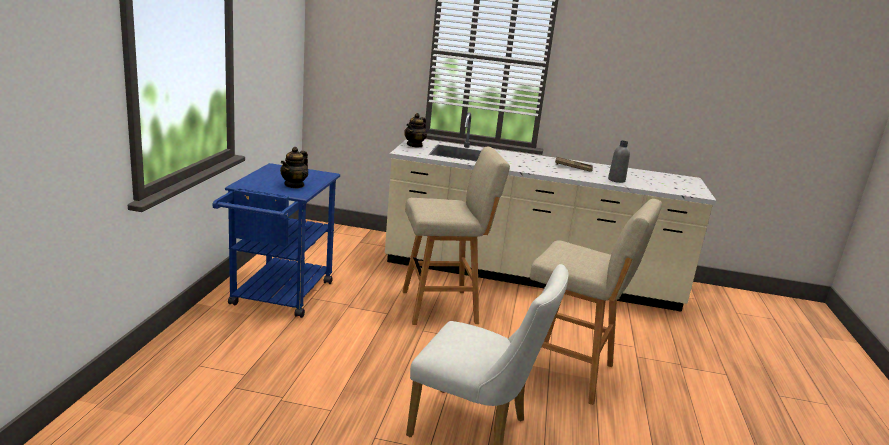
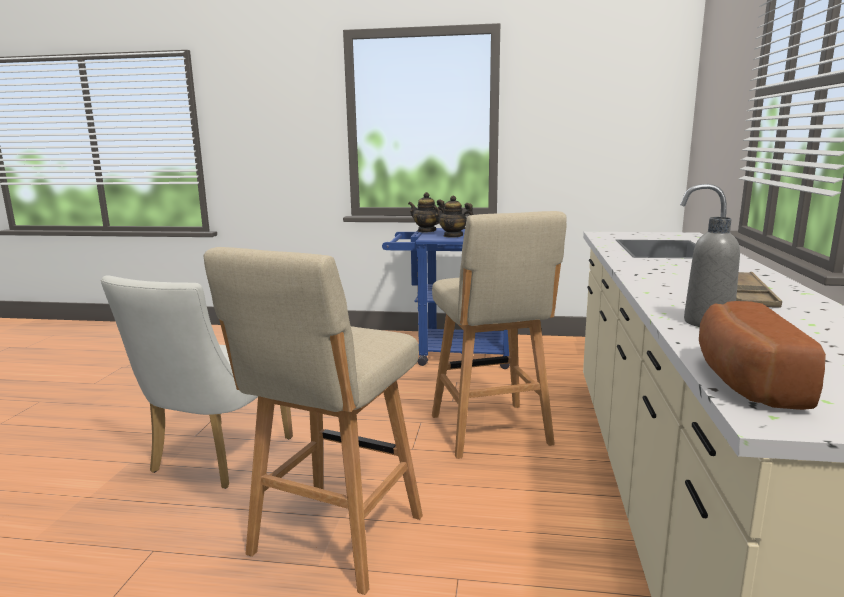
camera: 90 degrees right, 5 degrees down
(415, 145) = (652, 235): teapot -> teapot (427, 231)
(675, 190) = (741, 380): none -> bread

